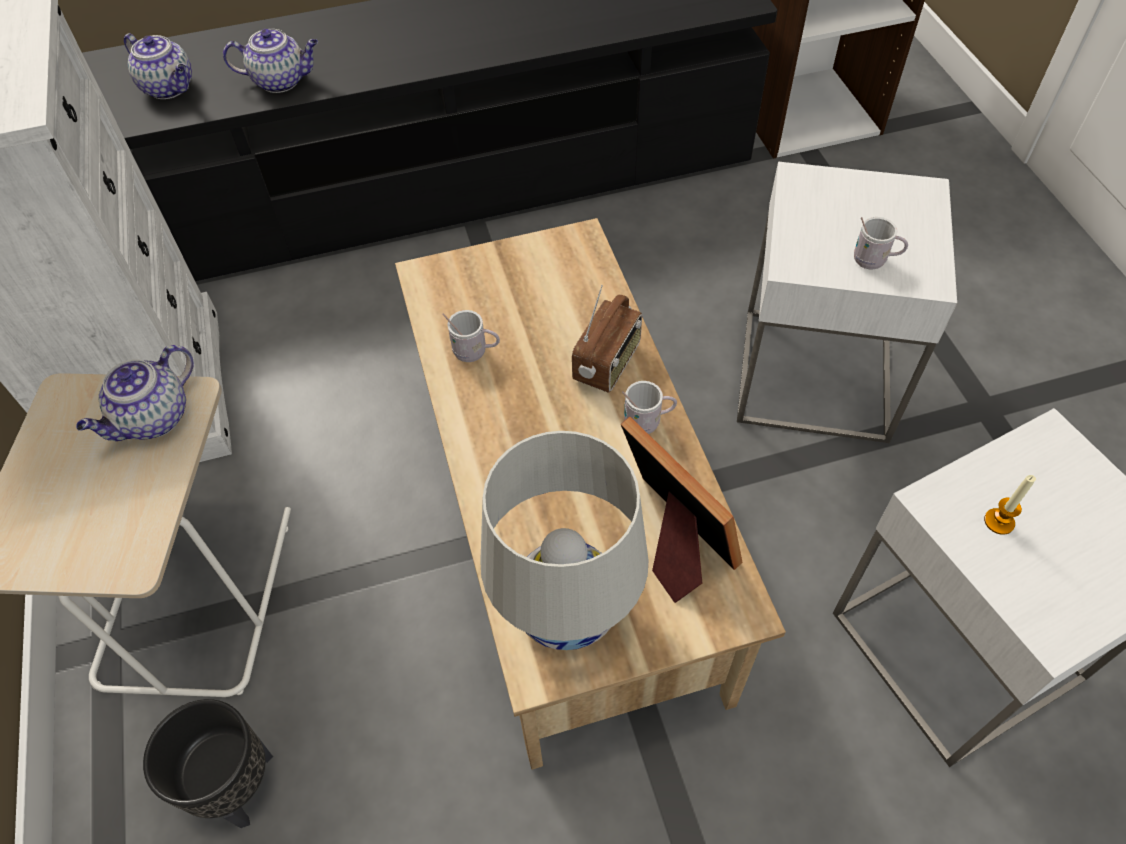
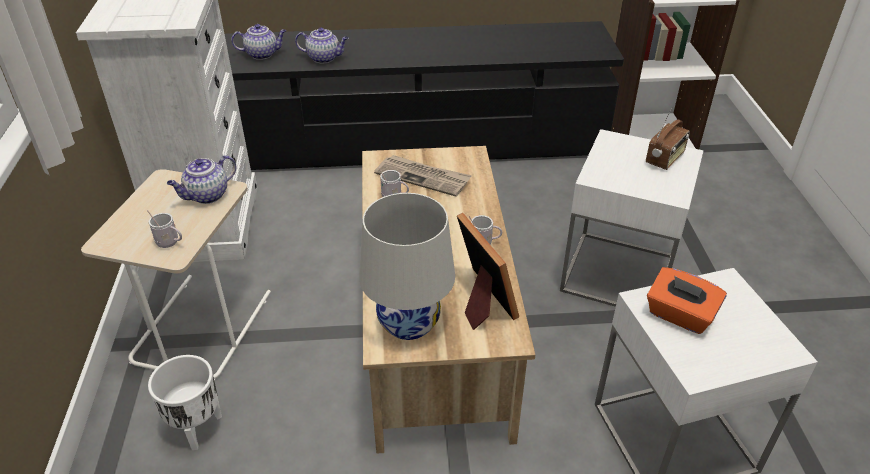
camera: 10 degrees right, 15 degrees down
(170, 88) = (262, 54): teapot -> teapot turned 60 degrees counterclockwise
(237, 785) = (196, 428): black planter -> white planter
(512, 302) = (423, 177): none -> newspaper
(608, 363) = (470, 213): radio -> radio (665, 159)
(874, 261) = (643, 182): white mug -> white mug (170, 243)
(999, 522) = (679, 315): candle -> orange tissue box

